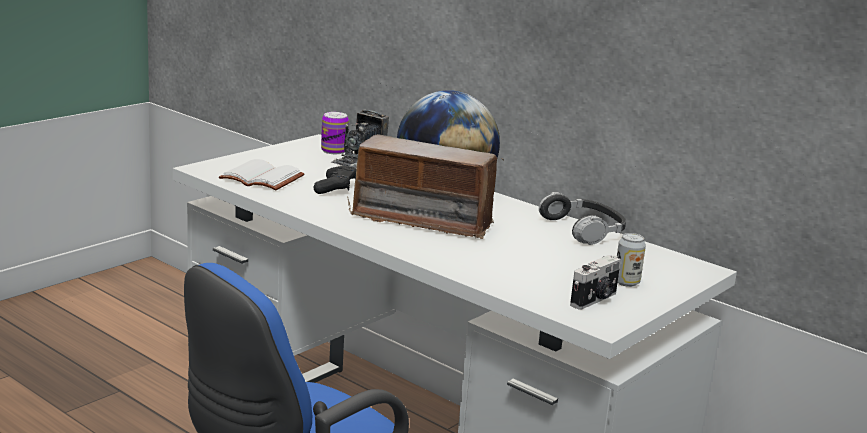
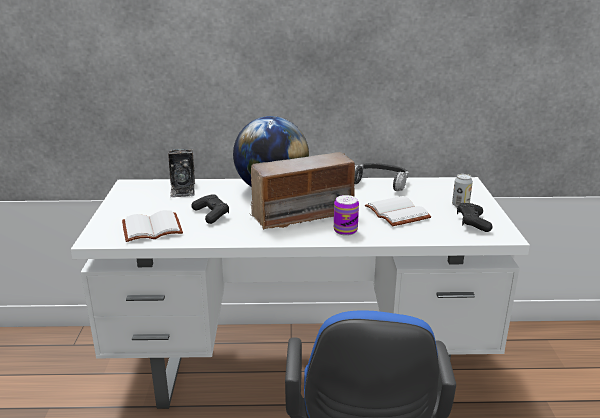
camera: 40 degrees left, 5 degrees up
(334, 151) = (153, 188): can -> can (345, 230)
(529, 259) = (399, 213): none -> white book
(595, 300) = (472, 223): camera -> black game controller

